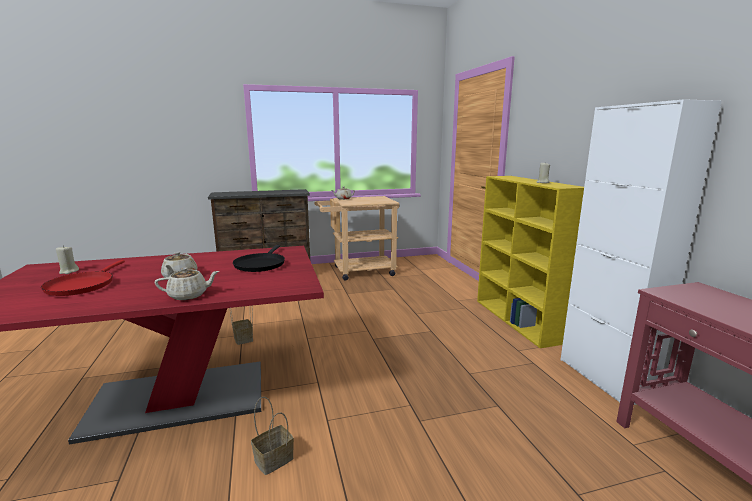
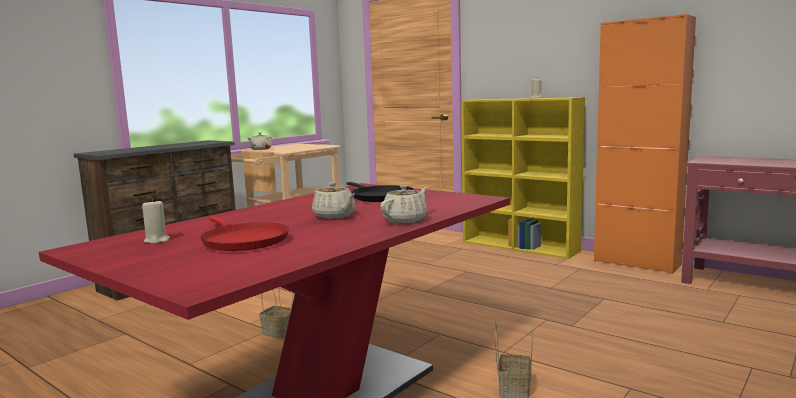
camera: 35 degrees left, 5 degrees down
(604, 378) = (636, 263): white cabinet -> orange cabinet

